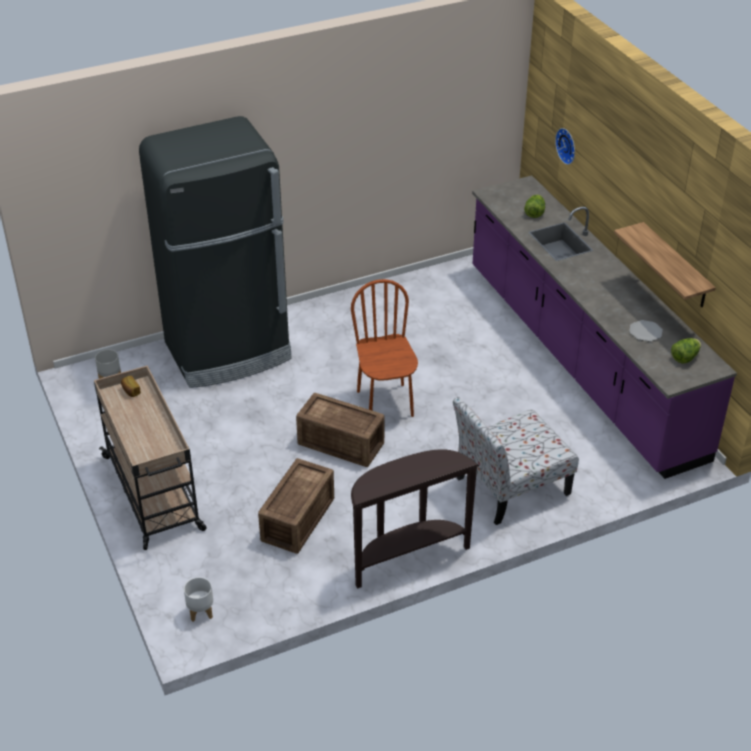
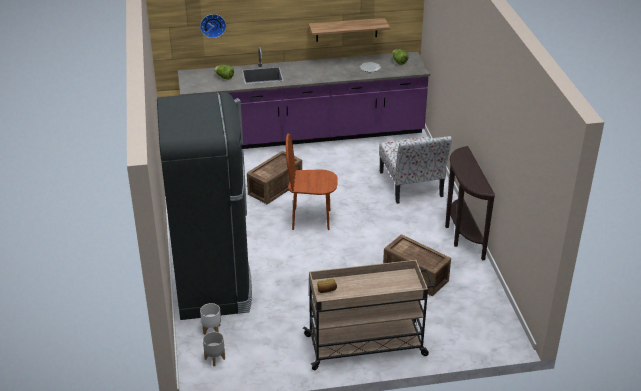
camera: 75 degrees left, 5 degrees down
(200, 612) = (493, 333): white planter -> white planter (211, 330)
(341, 445) = (346, 245): crate -> crate (276, 188)

